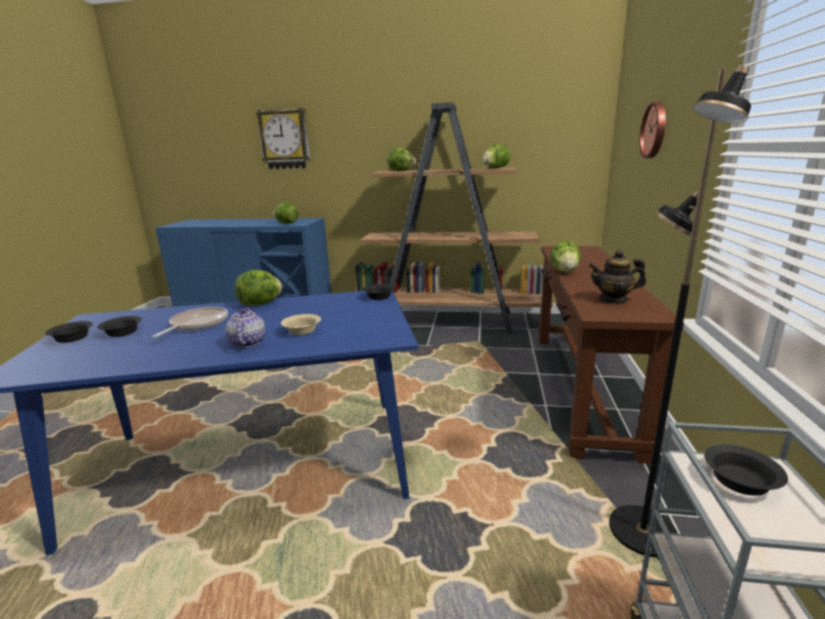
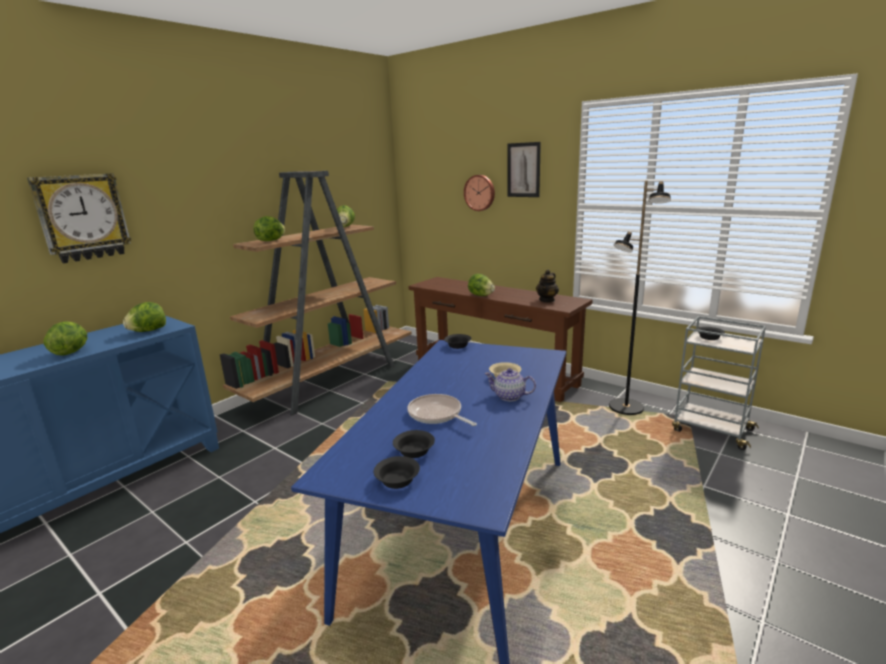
camera: 60 degrees left, 0 degrees up
(261, 304) = (410, 386): lettuce -> lettuce (71, 352)
(692, 86) = (523, 170): none -> picture

